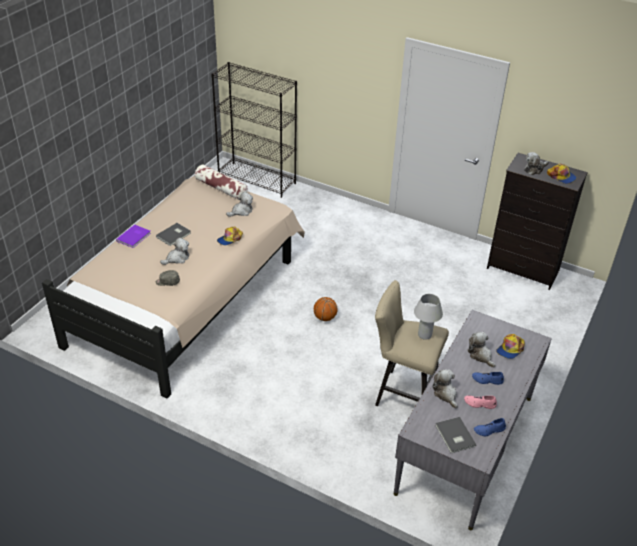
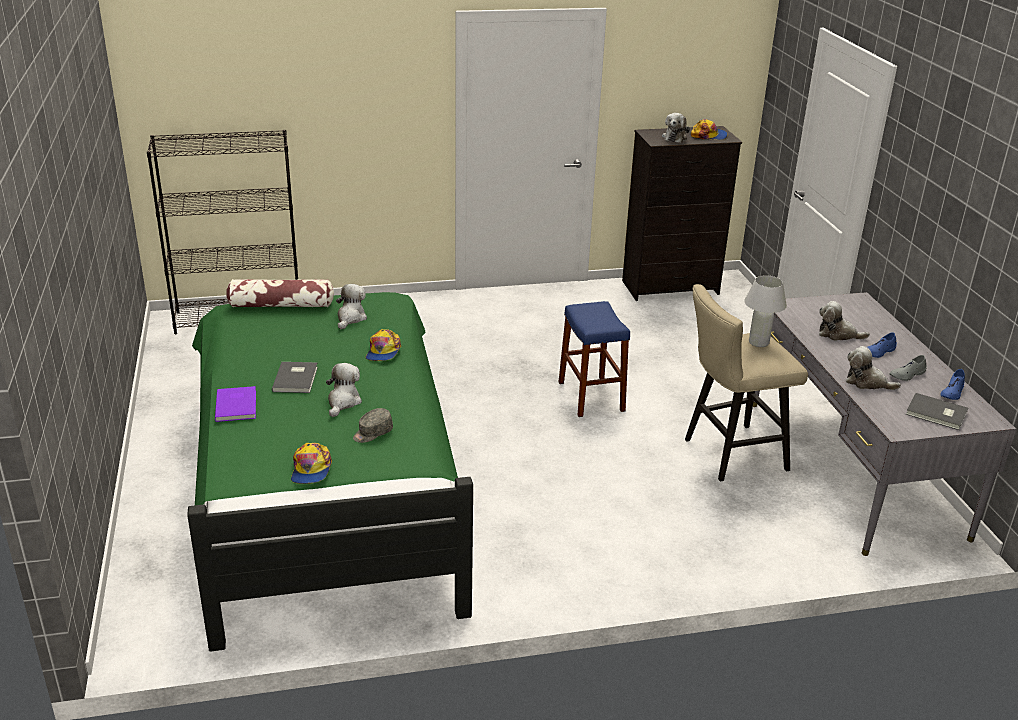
camera: 40 degrees left, 10 degrees down
(187, 296) = (327, 486): beige bed -> green bed
(325, 318) = (538, 424): basketball -> none
(374, 316) = (591, 396): none -> blue stool
(479, 403) = (907, 374): pink shoe -> grey shoe
(510, 349) = (852, 317): cap -> cap (311, 469)

